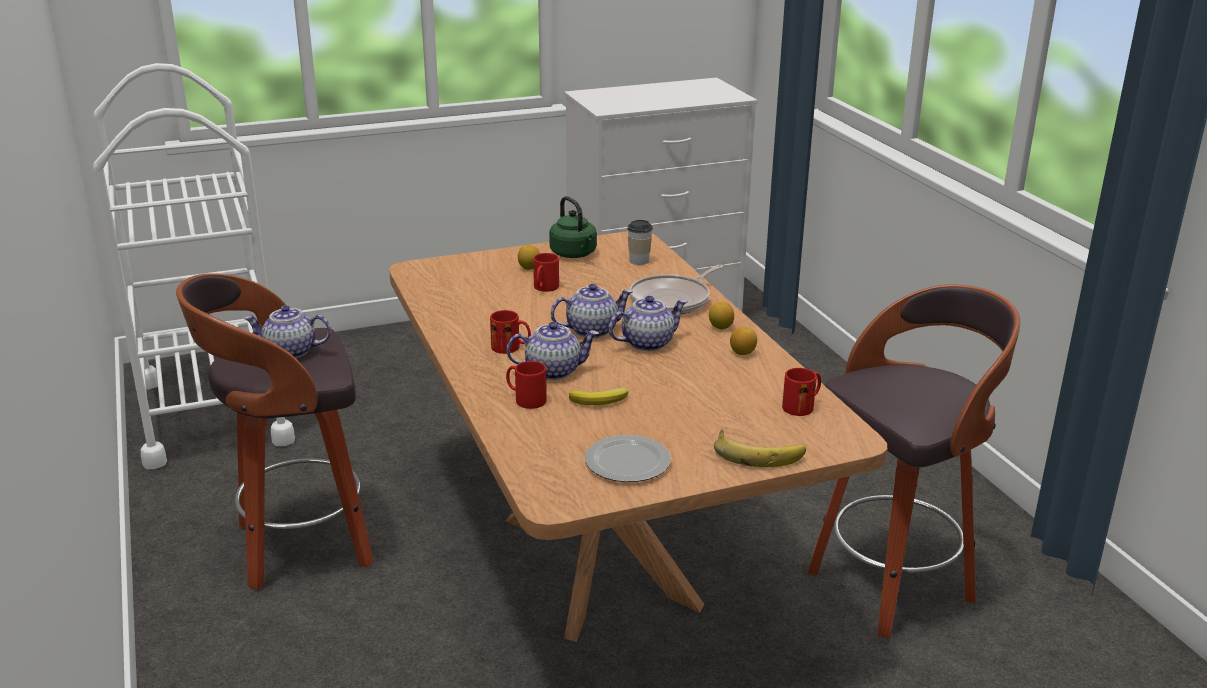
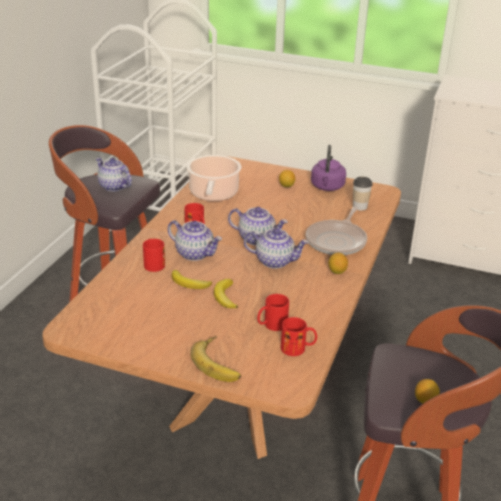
camera: 40 degrees right, 5 degrees up
(463, 306) = (213, 194): none -> cooking pot
(544, 288) = (274, 202): red mug -> red mug (271, 325)
(574, 254) = (327, 187): green kettle -> purple kettle
(626, 462) = (139, 327): plate -> none
(658, 395) = (225, 296): none -> banana
(673, 300) = (337, 241): frying pan -> frying pan turned 60 degrees counterclockwise
(742, 353) = (321, 295): lemon -> lemon (425, 400)

